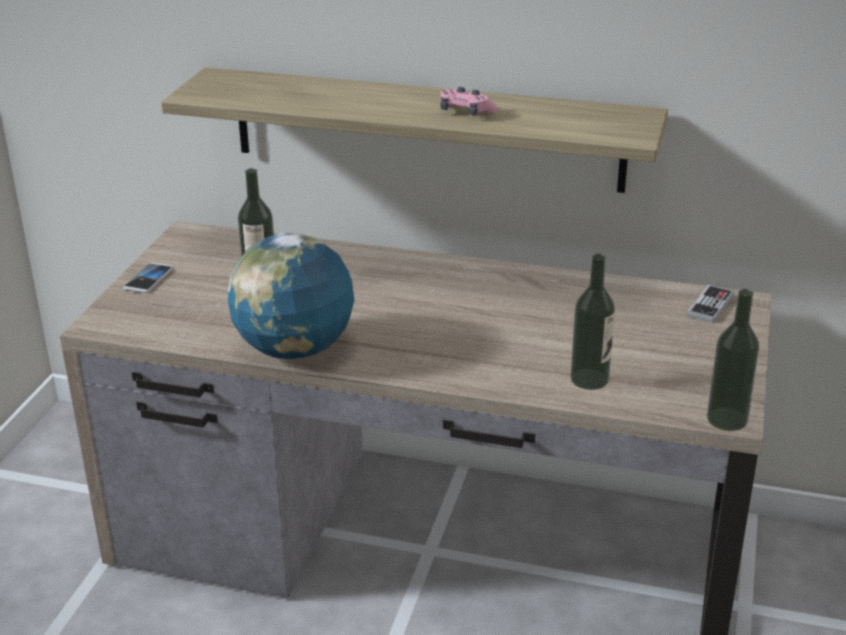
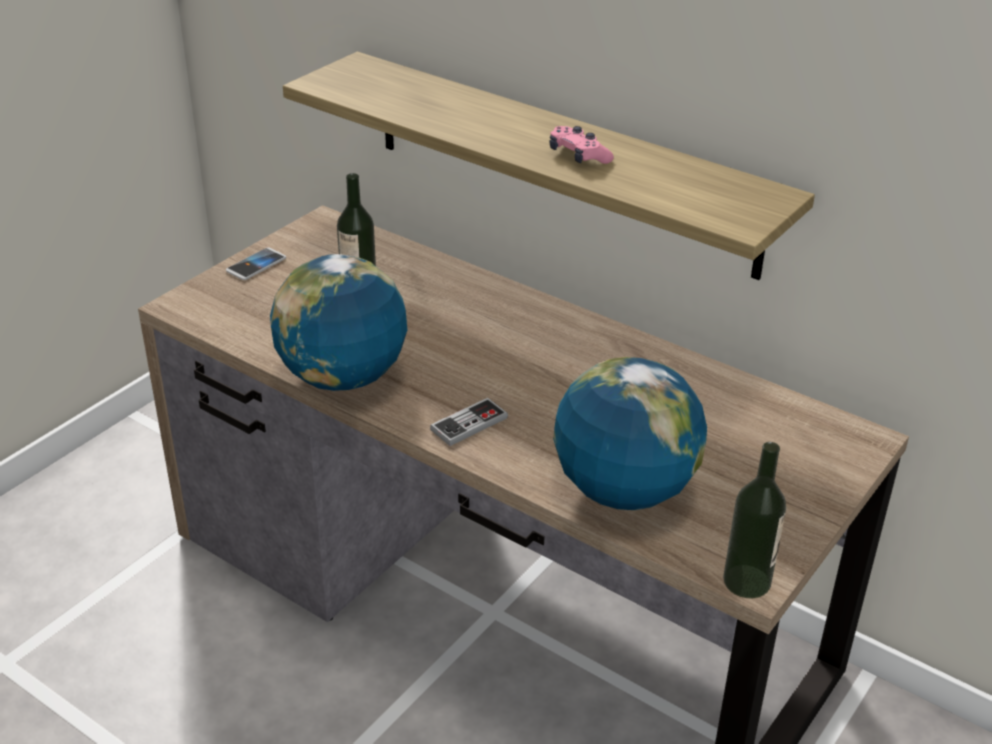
camera: 20 degrees right, 5 degrees up
(589, 379) = (623, 490): bottle -> globe
(710, 306) = (823, 435): game controller -> game controller (469, 424)

